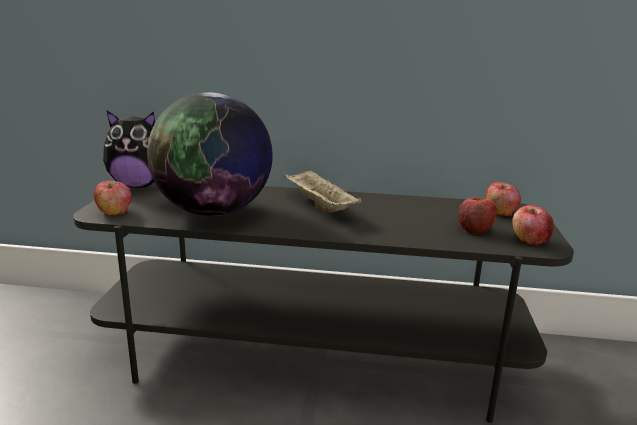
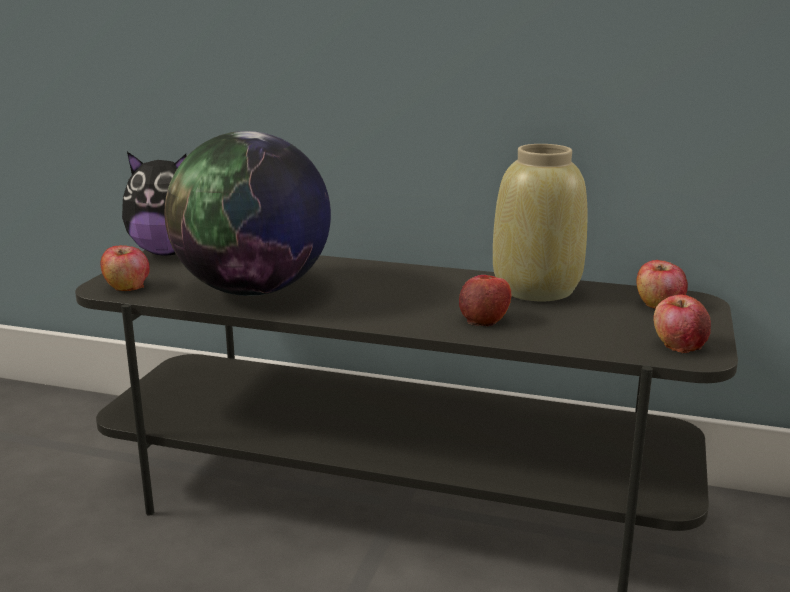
camera: 10 degrees right, 0 degrees up
(318, 205) = (398, 286): beige tray -> none
(414, 204) = (537, 289): none -> beige vase
(475, 229) = (606, 326): apple -> apple (484, 319)

